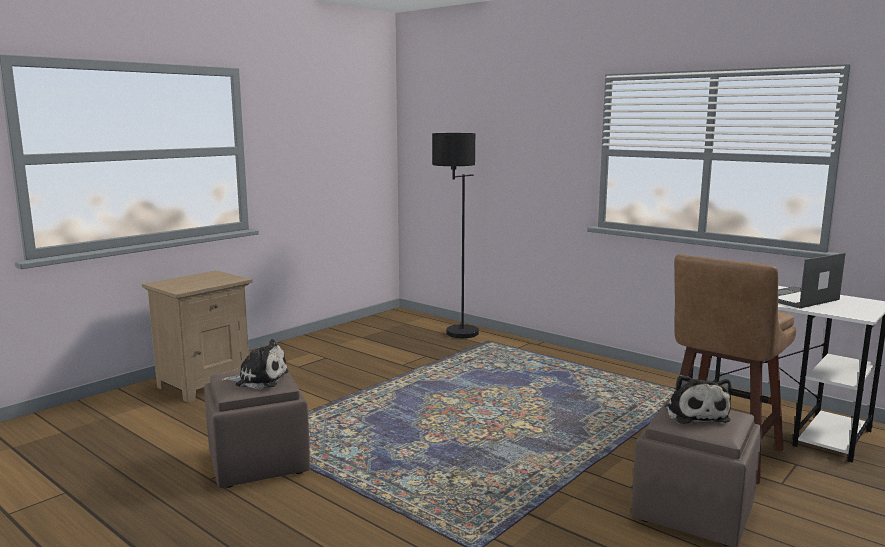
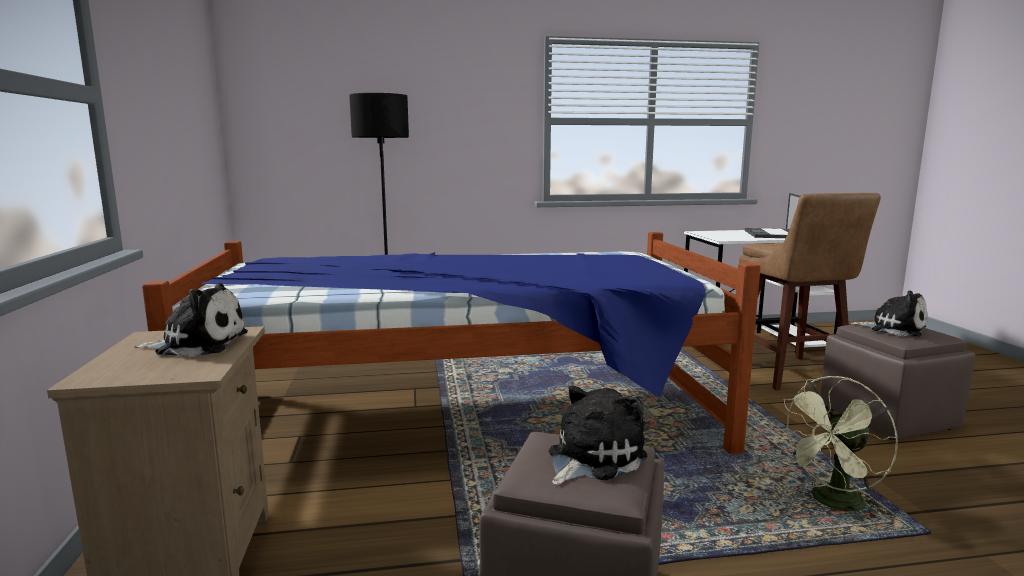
camera: 50 degrees left, 0 degrees up
(212, 280) = (198, 344): none -> plush toy
(404, 382) = (467, 422): none -> bed
(469, 510) = (833, 503): none -> green fan

